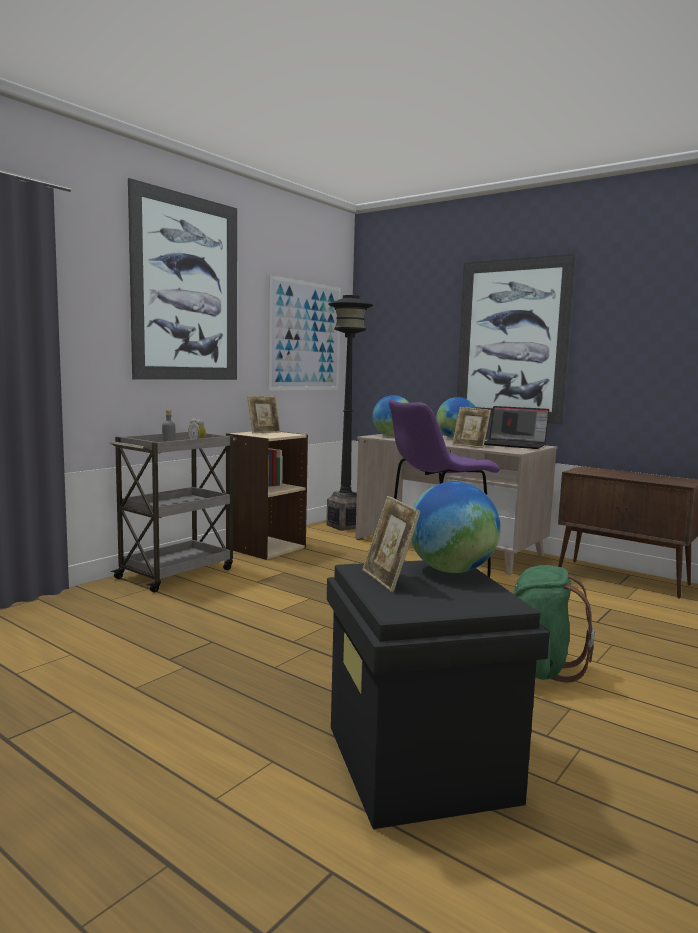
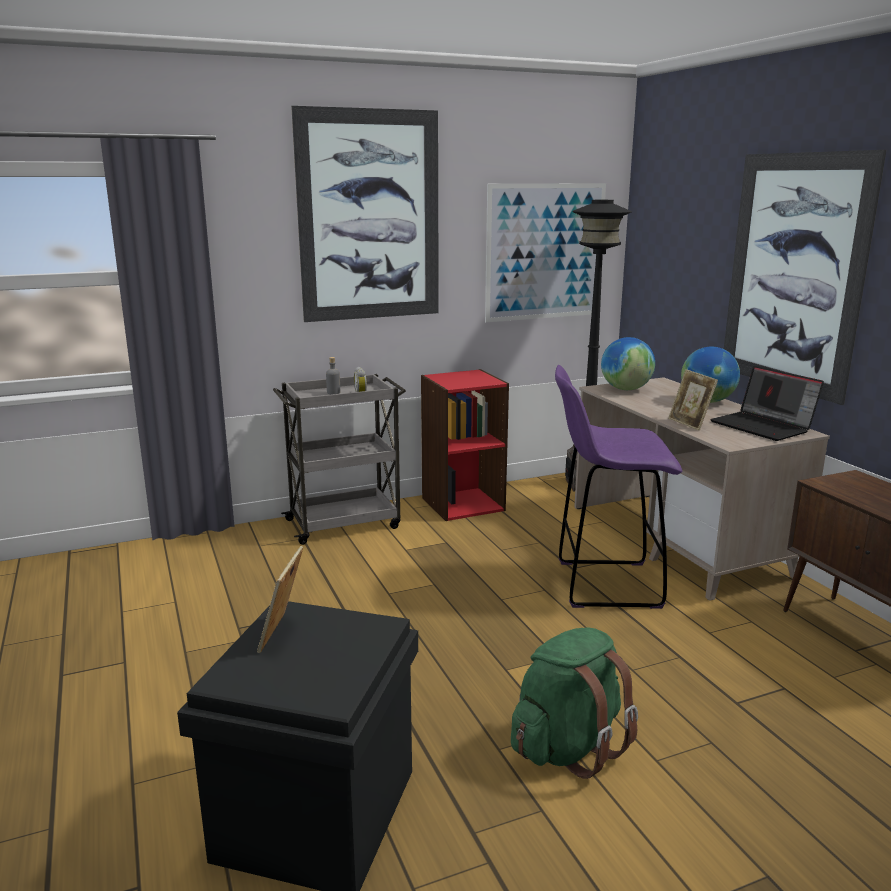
camera: 30 degrees right, 10 degrees up
(264, 432) = (466, 375): picture frame -> none
(265, 548) = (462, 504): beige bookcase -> red bookcase
(452, 571) = (362, 636): globe -> none

